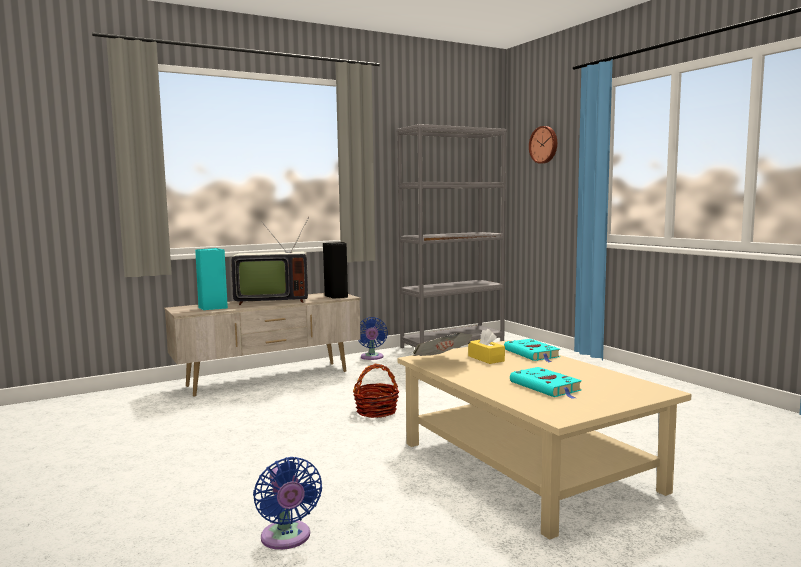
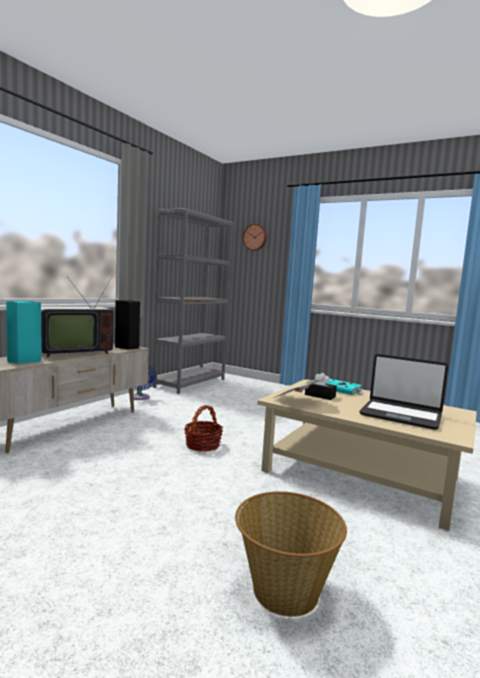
camera: 30 degrees left, 0 degrees up
(286, 539) = (284, 590): blue fan -> basket
(486, 358) = (320, 396): yellow tissue box -> black tissue box
(546, 387) = (400, 415): turquoise book -> laptop

